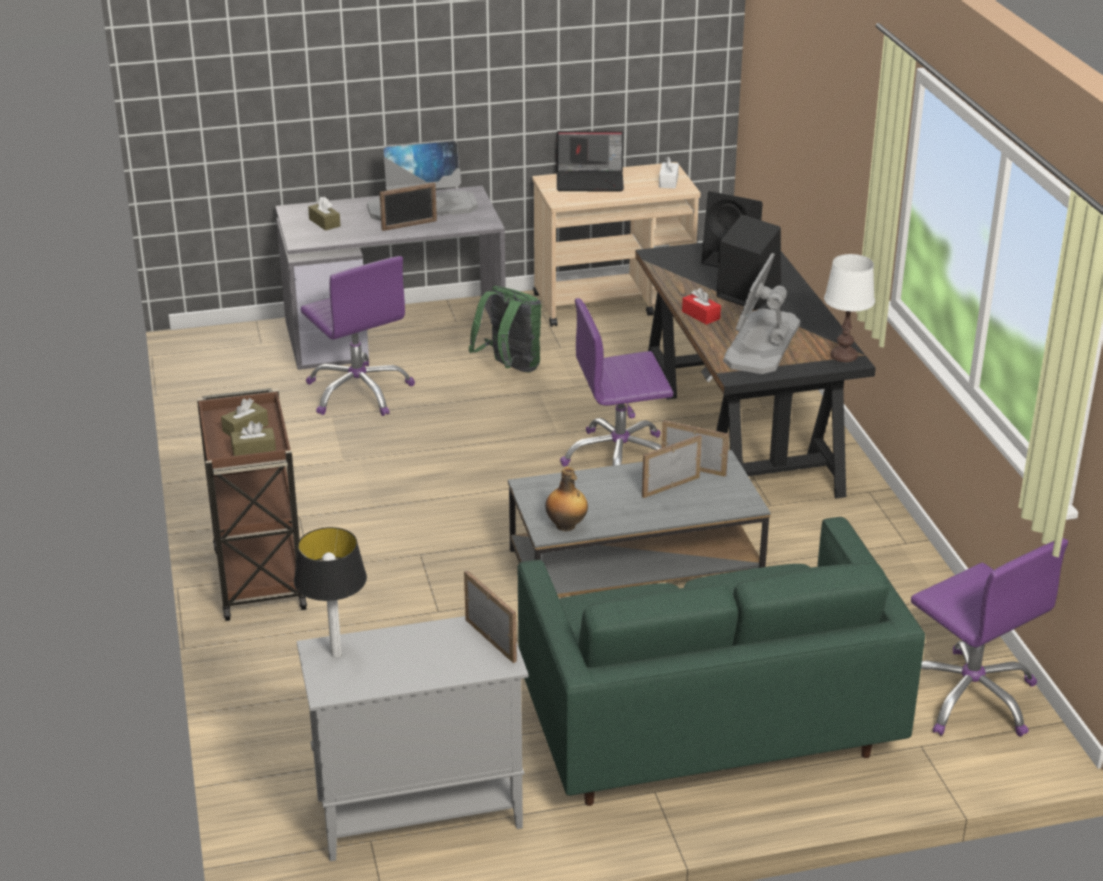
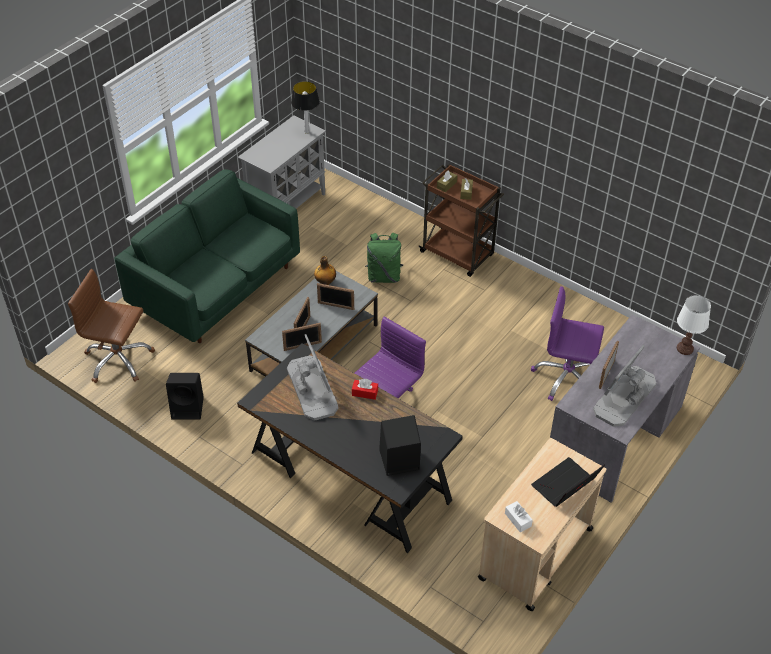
camera: 140 degrees right, 15 degrees up
(324, 223) = (651, 348): brown tissue box -> none
(491, 640) = (262, 160): picture frame -> picture frame (335, 306)
(509, 368) = (519, 446): green backpack -> green backpack (384, 276)
(746, 295) = (357, 427): black speaker -> black speaker (188, 408)
(843, 355) = (261, 402): white table lamp -> white table lamp (685, 348)
(970, 696) = (118, 360): purple office chair -> brown office chair

